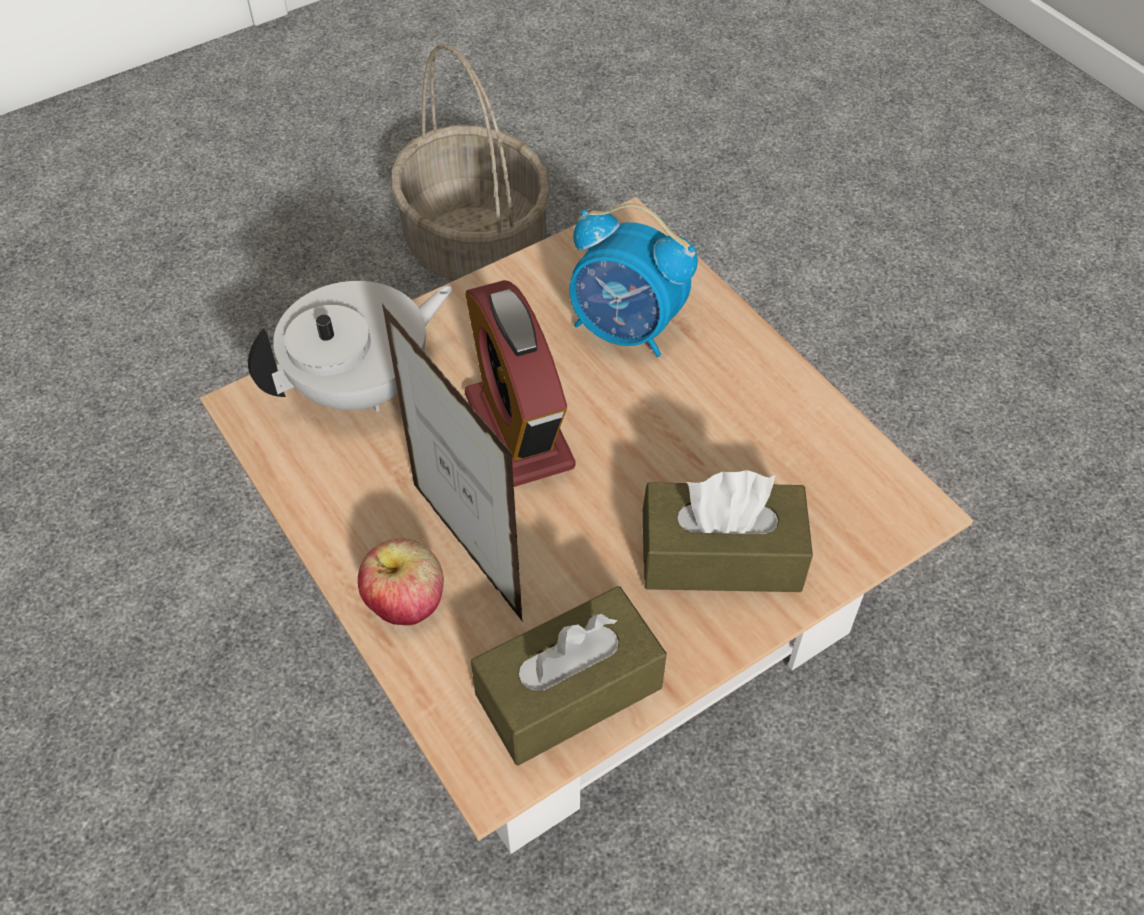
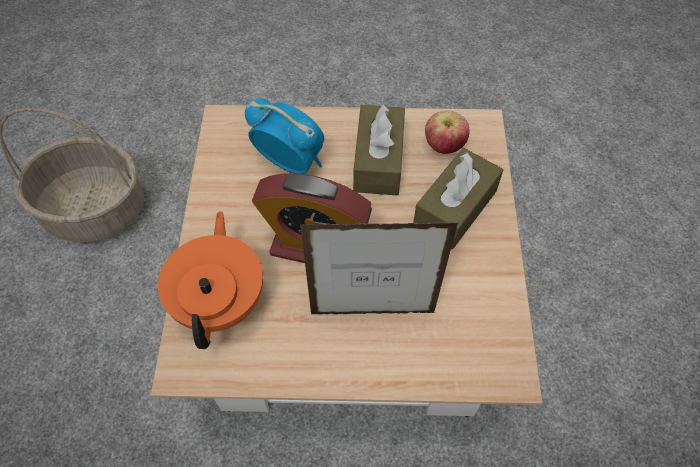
camera: 55 degrees left, 5 degrees up
(363, 386) = (221, 301): white teapot -> orange teapot
(406, 604) = (386, 360): apple -> apple (444, 146)
(569, 691) = (487, 315): brown tissue box -> brown tissue box (378, 161)
(626, 330) = (290, 162): alarm clock -> alarm clock turned 120 degrees counterclockwise

